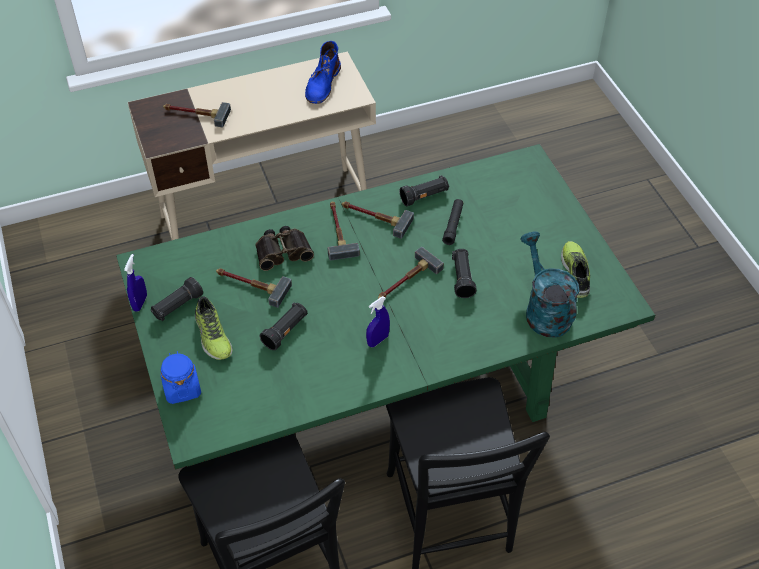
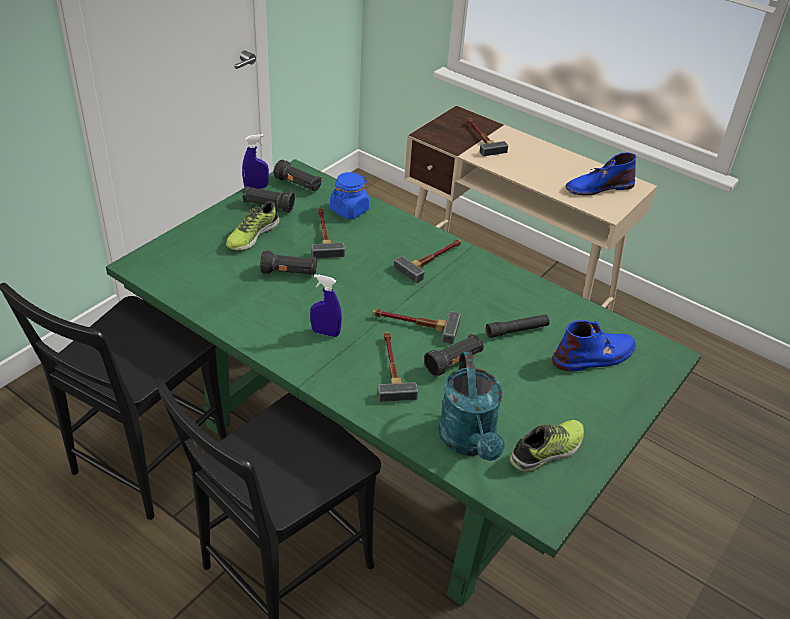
camera: 55 degrees right, 10 degrees down
(182, 388) = (185, 241): blue jar -> blue jar (349, 210)
(283, 251) = (378, 237): binoculars -> none
(374, 217) = (472, 276): hammer -> hammer (391, 367)
(424, 196) = (532, 297): black flashlight -> black flashlight (298, 185)
(506, 198) = (595, 356): none -> blue boot
(544, 310) = (469, 442): turquoise watering can -> turquoise watering can turned 135 degrees clockwise

